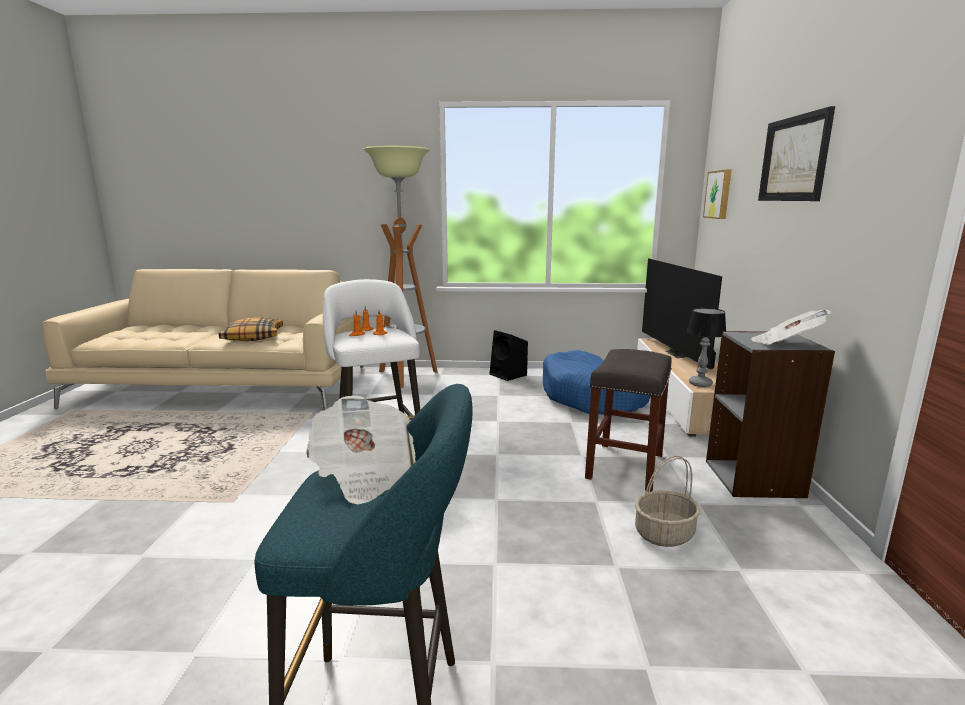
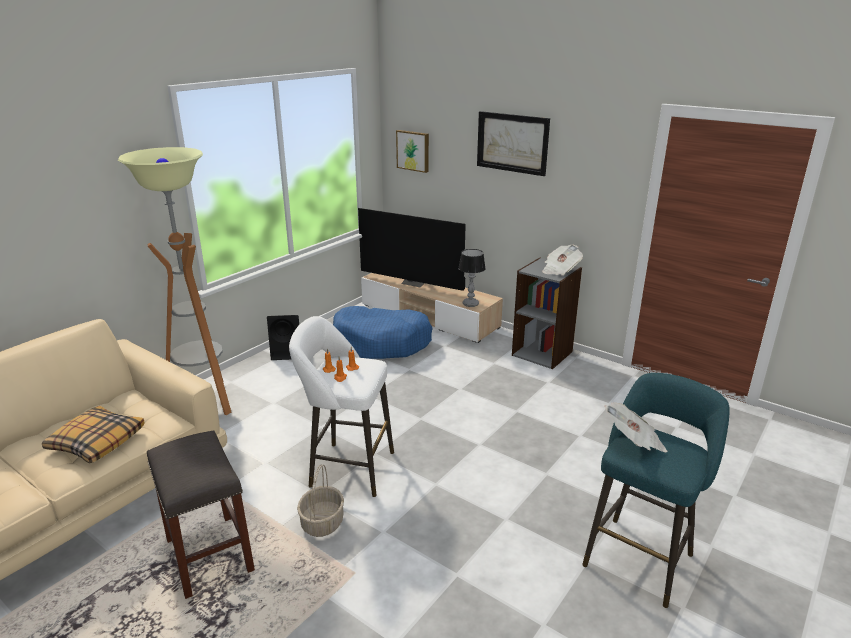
camera: 55 degrees left, 10 degrees up
(625, 467) = (490, 382): grey stool -> grey stool (210, 555)
(664, 533) = (565, 407): basket -> basket (322, 522)

